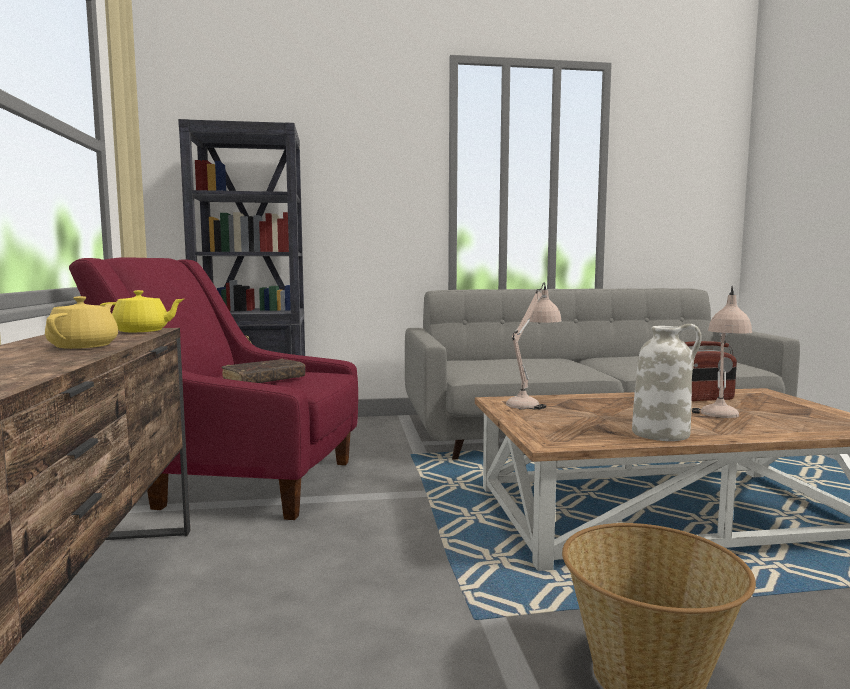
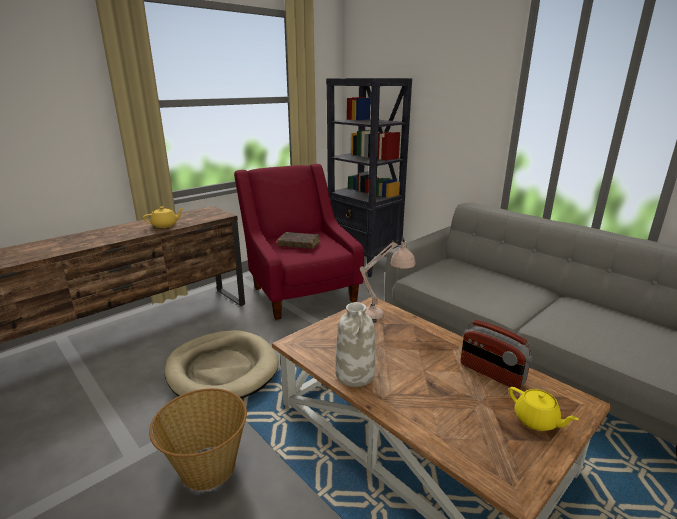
camera: 55 degrees right, 15 degrees up
(142, 331) = (216, 216): yellow teapot -> yellow teapot (536, 420)
(376, 600) = (222, 370): none -> beige dog bed
(719, 418) = (434, 392): beige table lamp -> none

